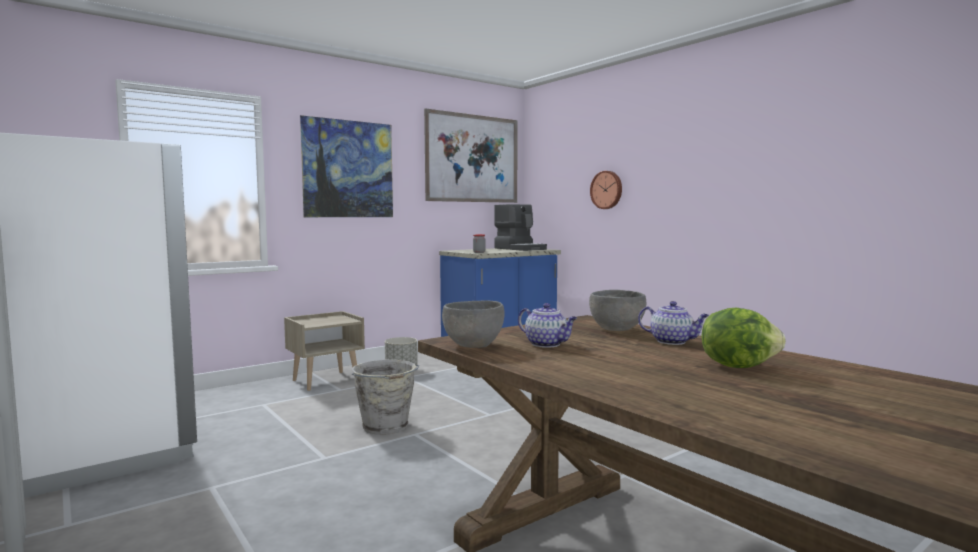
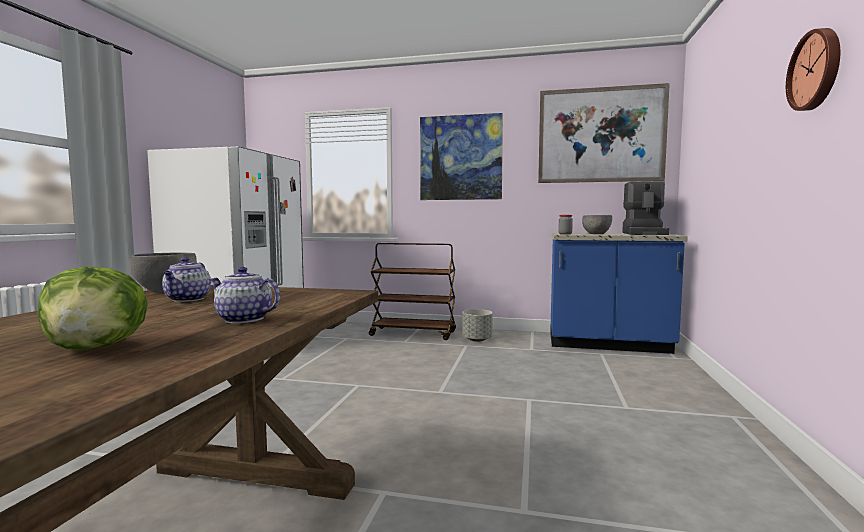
camera: 50 degrees right, 0 degrees up
(326, 380) = (414, 333): beige nightstand -> brown cart
(386, 427) = (357, 374): grey bucket -> none
(607, 190) = (729, 152): wall clock -> wall clock (816, 70)
(616, 329) = (297, 302): grey bowl -> grey bowl (596, 234)
(672, 342) = (243, 319): teapot -> teapot turned 120 degrees clockwise

